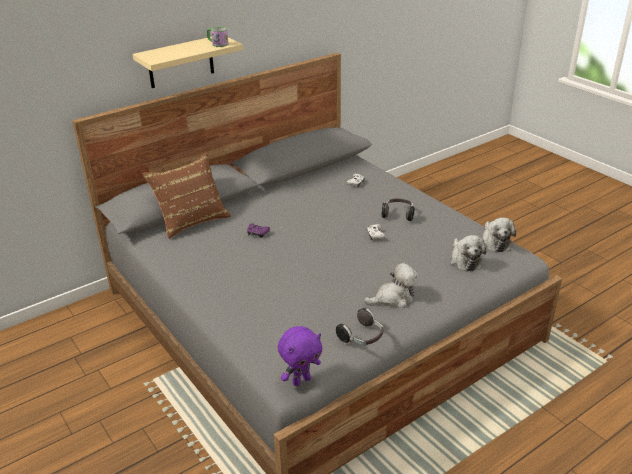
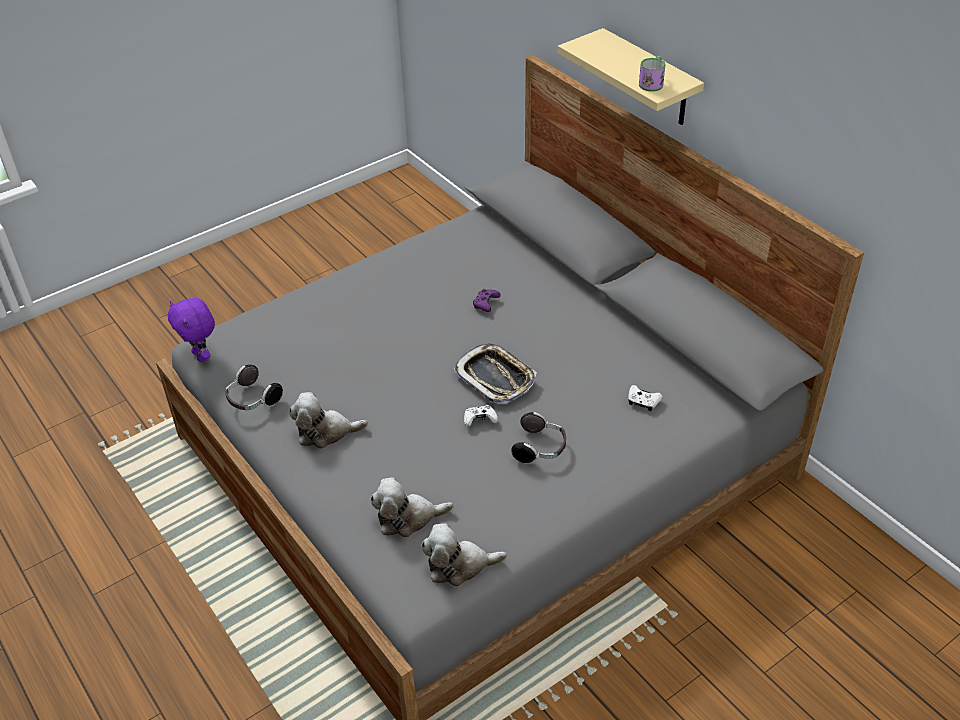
camera: 90 degrees right, 10 degrees up
(191, 220) = (521, 246): brown pillow -> none
(336, 229) = (495, 377): none -> tray
(393, 298) = (325, 432): plush toy -> plush toy turned 105 degrees clockwise

